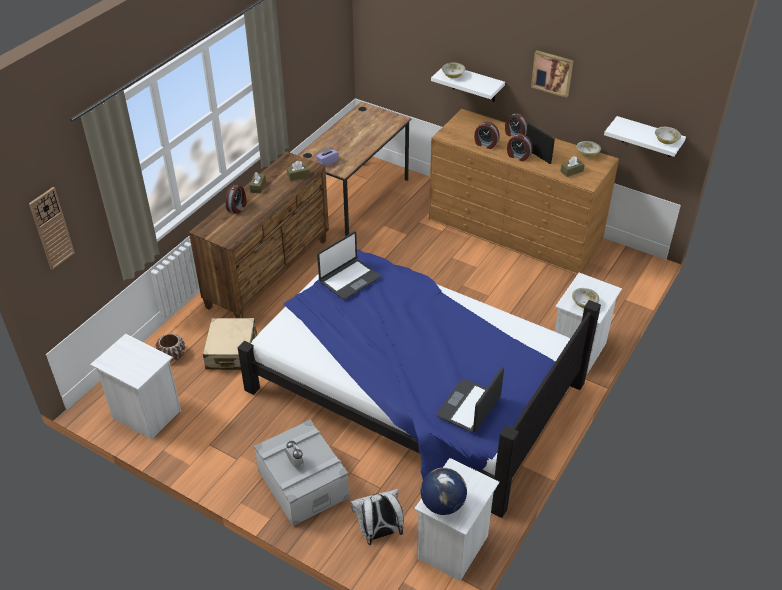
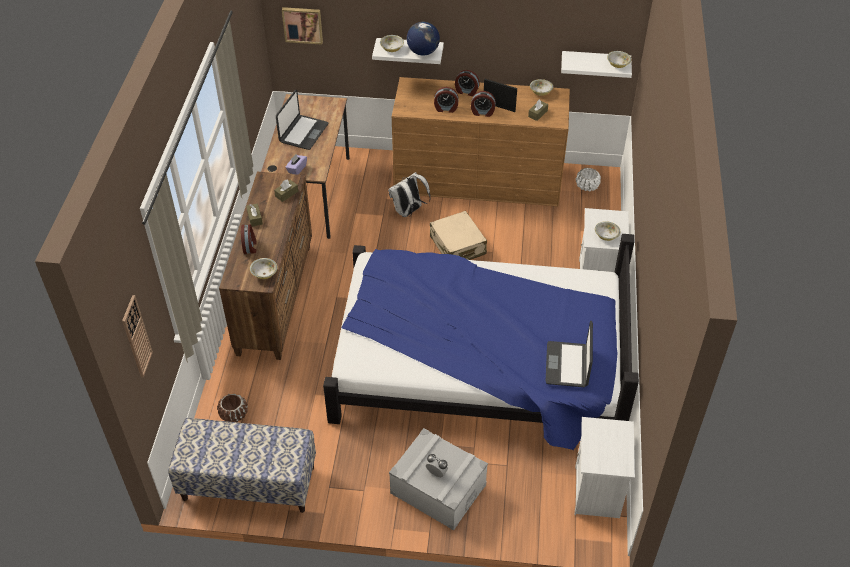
camera: 25 degrees left, 5 degrees up
(145, 415) = (248, 483): white nightstand -> bench
(231, 351) = (290, 390): beige suitcase -> beige suitcase (457, 245)
(233, 232) = (264, 274): none -> bowl
(349, 279) = (388, 282): laptop -> laptop (303, 133)
(379, 533) = (530, 505): white backpack -> white backpack (408, 211)
(442, 504) = (601, 459): globe -> globe (423, 52)
(552, 73) = (493, 24): picture -> picture (303, 24)
(619, 266) = (587, 186): none -> white planter

